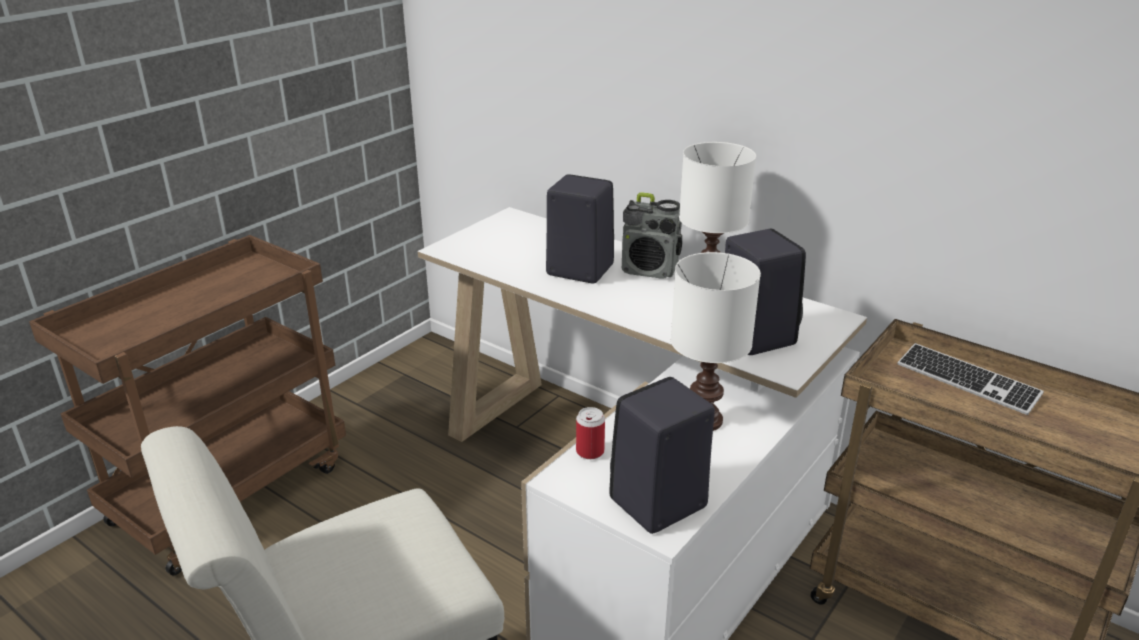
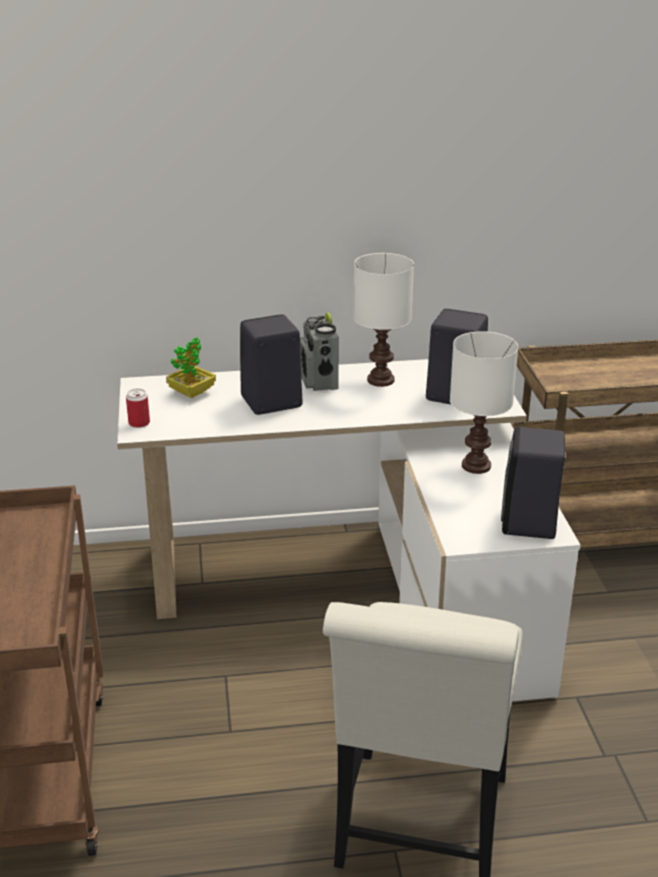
camera: 45 degrees left, 0 degrees up
(535, 237) = (192, 393): none -> potted plant
(590, 451) = (448, 517): can -> can (139, 423)
(650, 270) = (318, 381): radio -> radio turned 105 degrees clockwise
(967, 381) = (588, 370): keyboard -> none

